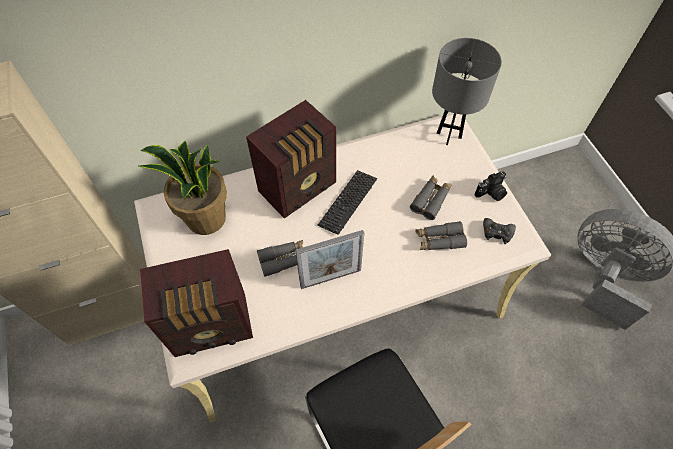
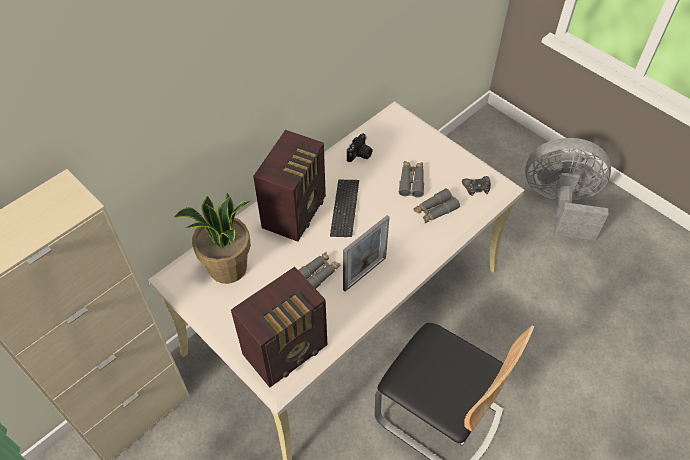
camera: 25 degrees left, 5 degrees down
(449, 135) = (398, 124): grey table lamp -> none
(491, 193) = (456, 159): camera -> camera (360, 155)

